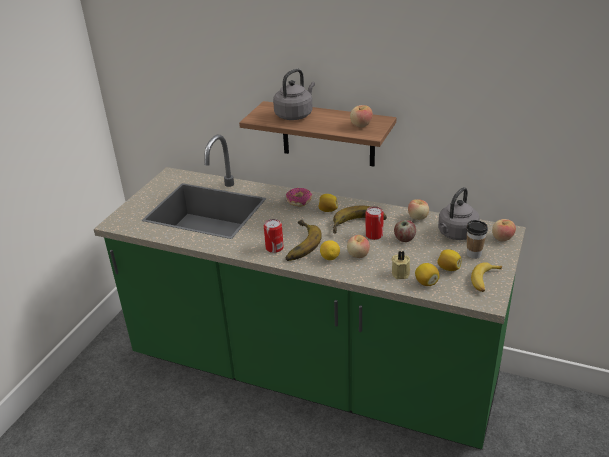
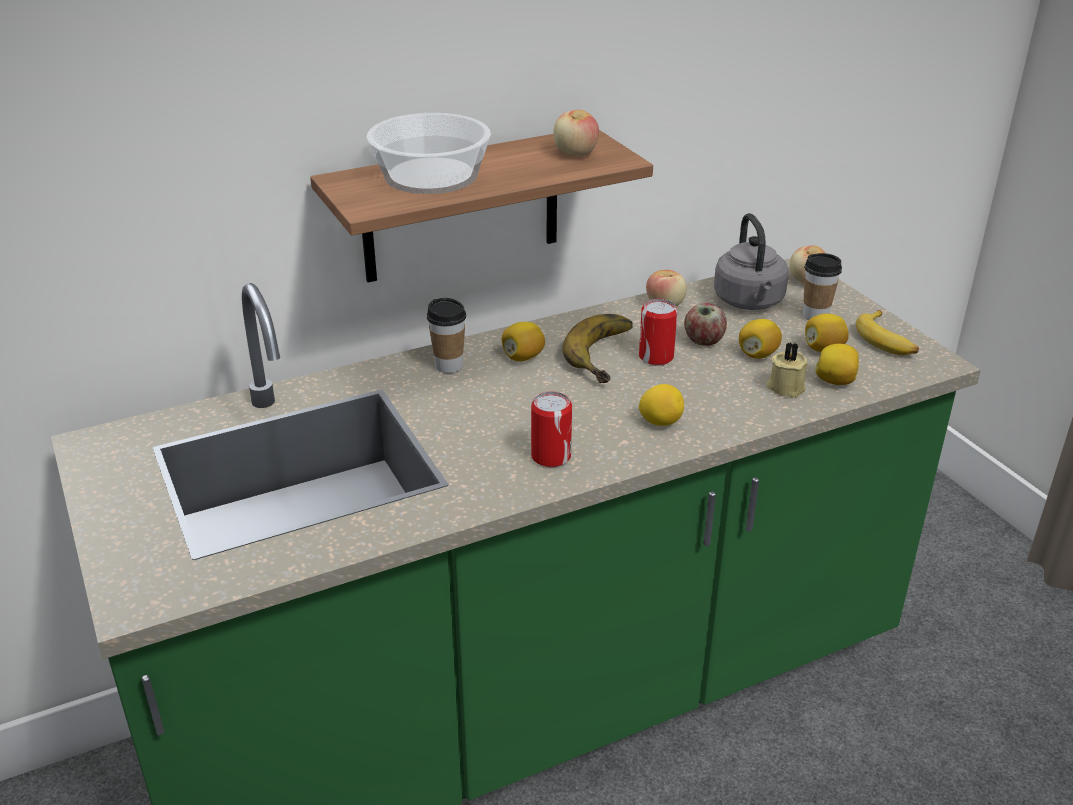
camera: 50 degrees left, 0 degrees up
(295, 115) = (430, 176): grey kettle -> bowl
(297, 244) = (575, 430): banana -> none
(299, 201) = (449, 366): donut -> cup
(358, 255) = (689, 395): apple -> none
(415, 255) = (757, 354): none -> lemon

